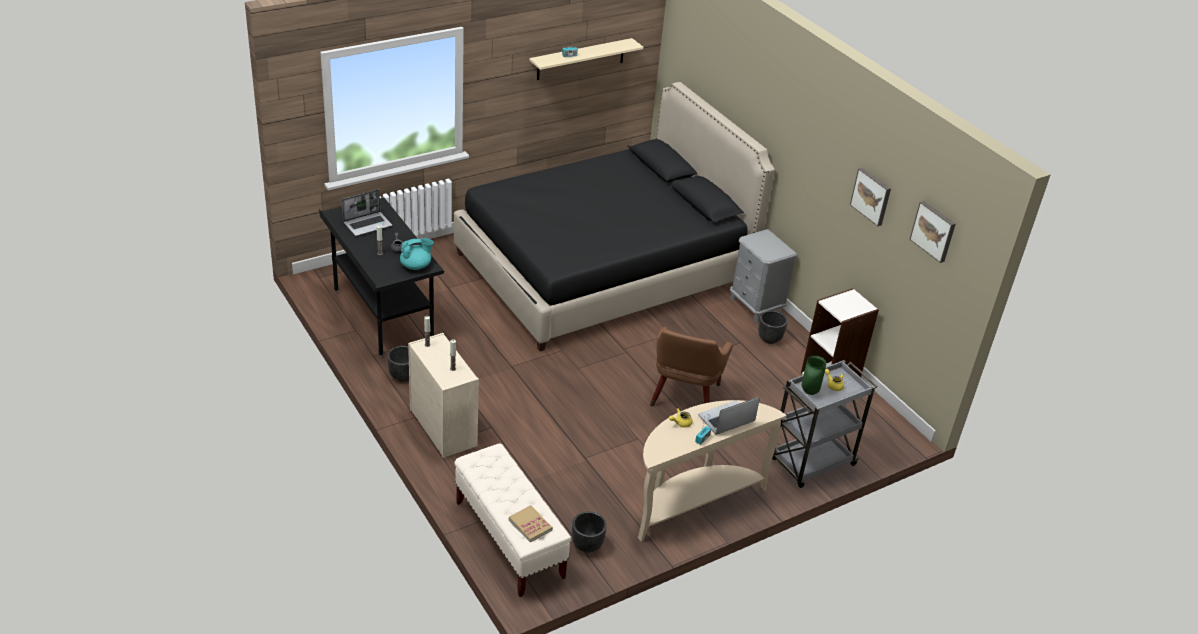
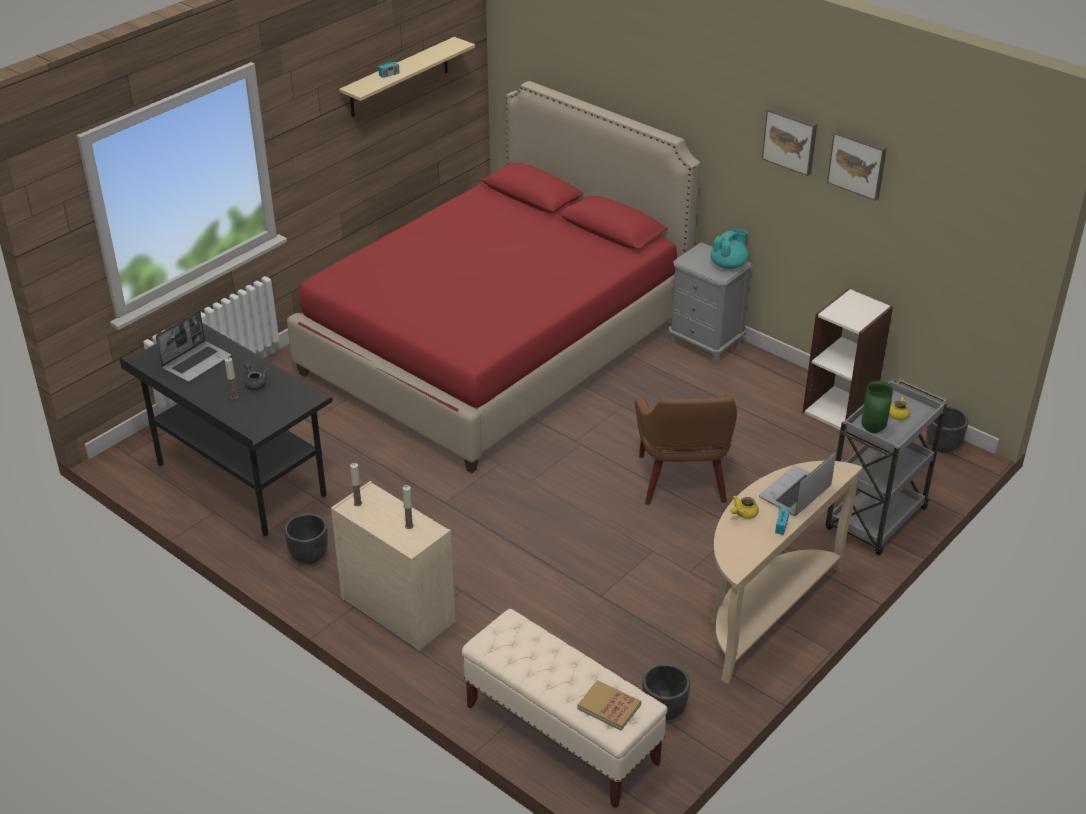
camera: 15 degrees left, 0 degrees up
(416, 266) = (292, 401): turquoise teapot -> turquoise teapot (729, 265)
(603, 269) = (496, 346): black bed -> red bed
(770, 338) = (744, 380): black planter -> black planter (943, 445)
(934, 231) = (962, 187): picture -> picture (790, 140)

